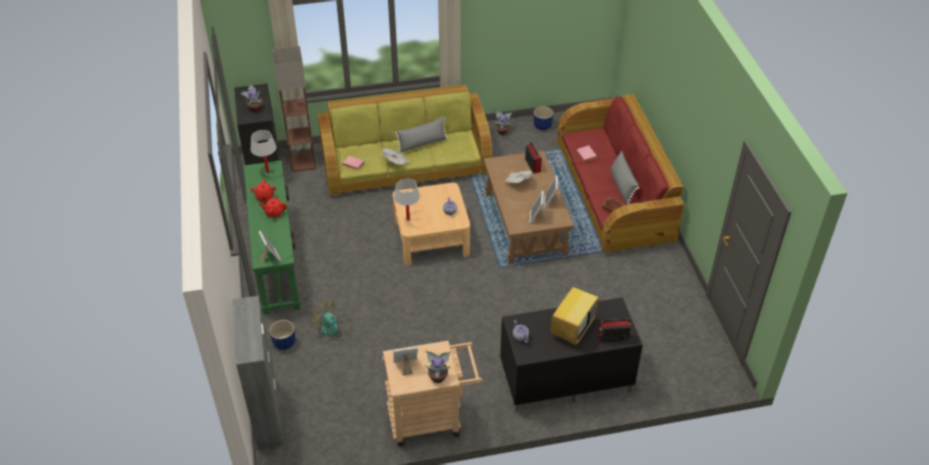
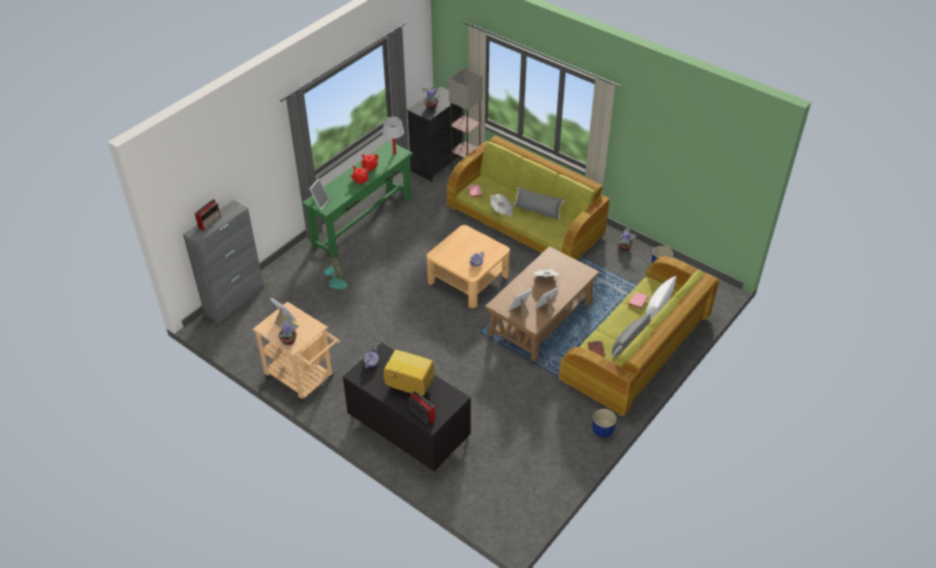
camera: 50 degrees right, 0 degrees up
(284, 343) = (298, 271): blue planter -> blue planter (602, 430)
(333, 329) = (332, 285): fan -> fan turned 75 degrees clockwise
(408, 219) = (444, 248): white table lamp -> none
(532, 164) = (575, 275): radio -> radio (210, 222)
(572, 328) = (408, 386): television -> television turned 150 degrees counterclockwise
(601, 148) = (658, 306): none -> white pillow
(614, 193) = (637, 349): red sofa -> green sofa

